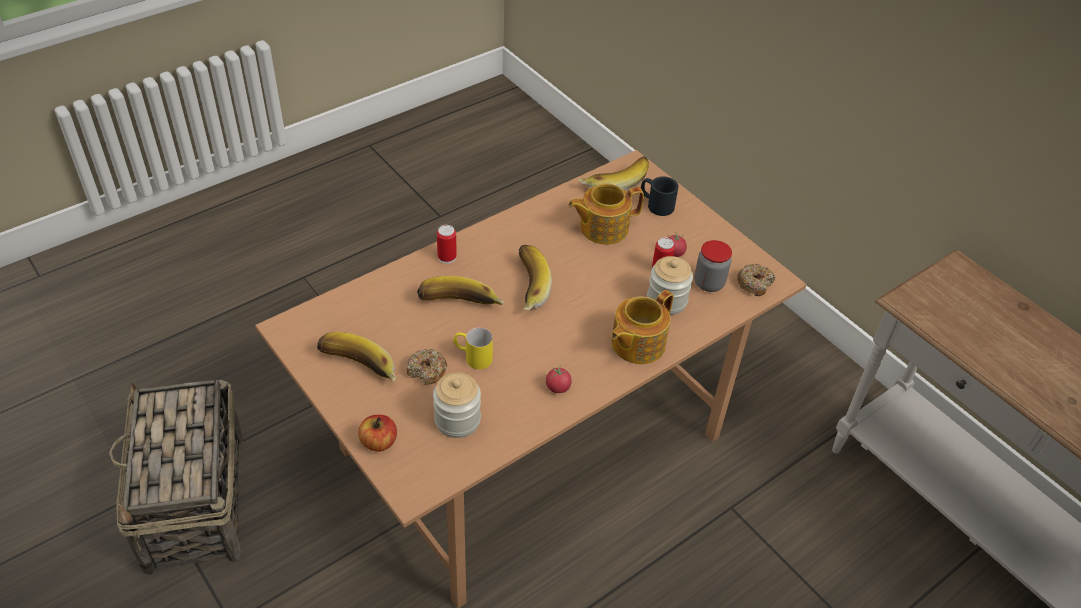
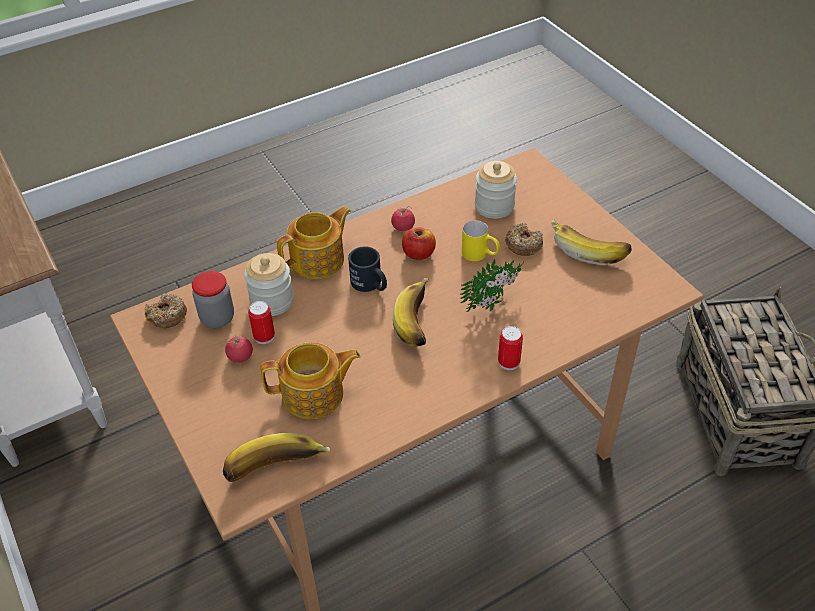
camera: 170 degrees left, 0 degrees up
(379, 442) = (559, 194): apple -> apple (418, 254)
(459, 306) = (494, 304): banana -> potted plant
(656, 204) = (233, 428): black mug -> black mug (370, 284)

